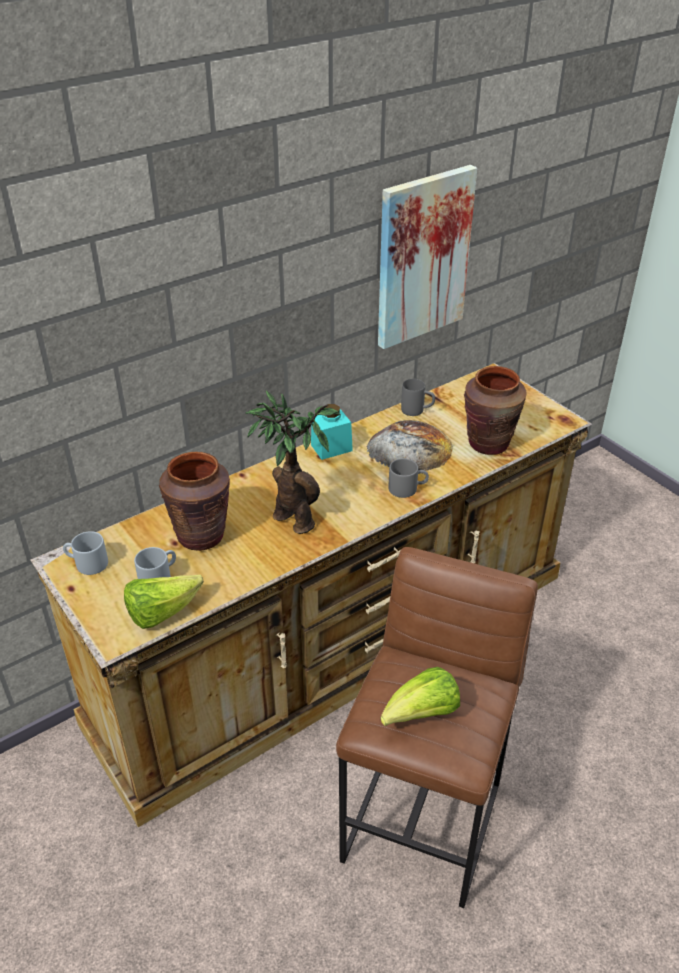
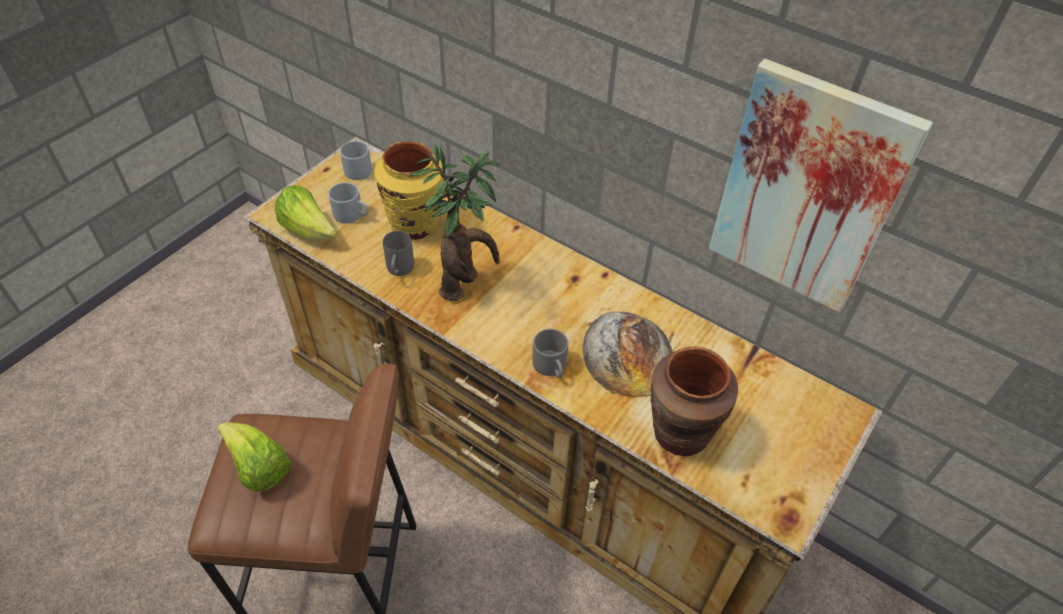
camera: 70 degrees right, 10 degrees up
(201, 536) = (415, 225): brown vase -> yellow vase
(331, 448) = (594, 283): turquoise jar -> none
(417, 411) = (708, 345): grey mug -> grey mug (399, 271)

